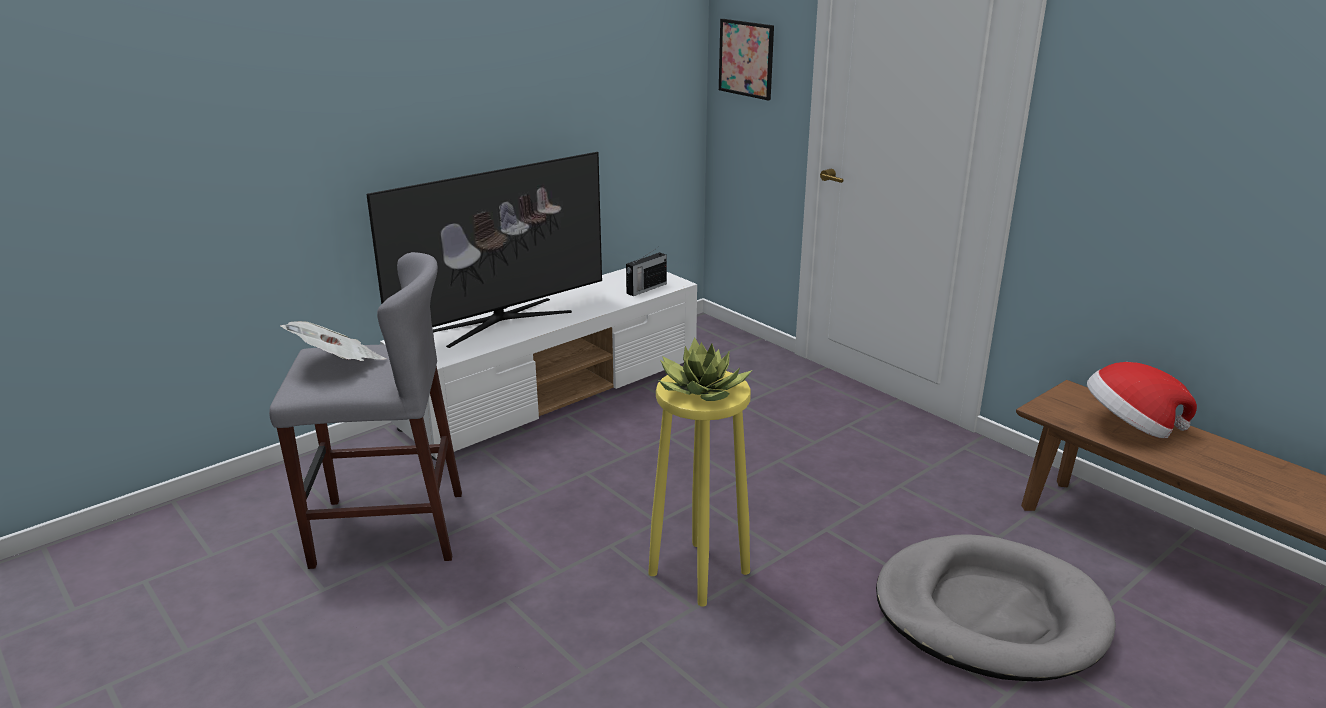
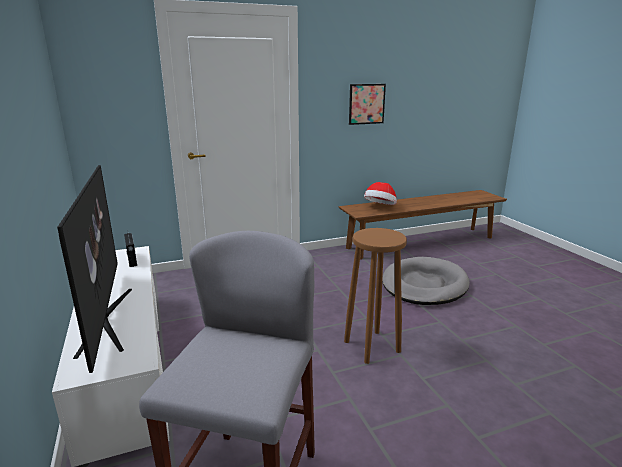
camera: 70 degrees left, 5 degrees down
(338, 364) = (222, 366): newspaper -> none
(700, 573) = (372, 346): yellow stool -> brown stool
(702, 391) = (384, 236): potted plant -> none
(746, 58) = (102, 98): picture -> picture (366, 104)

